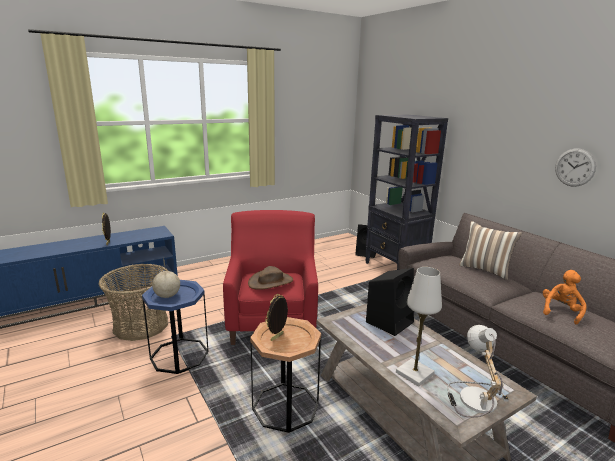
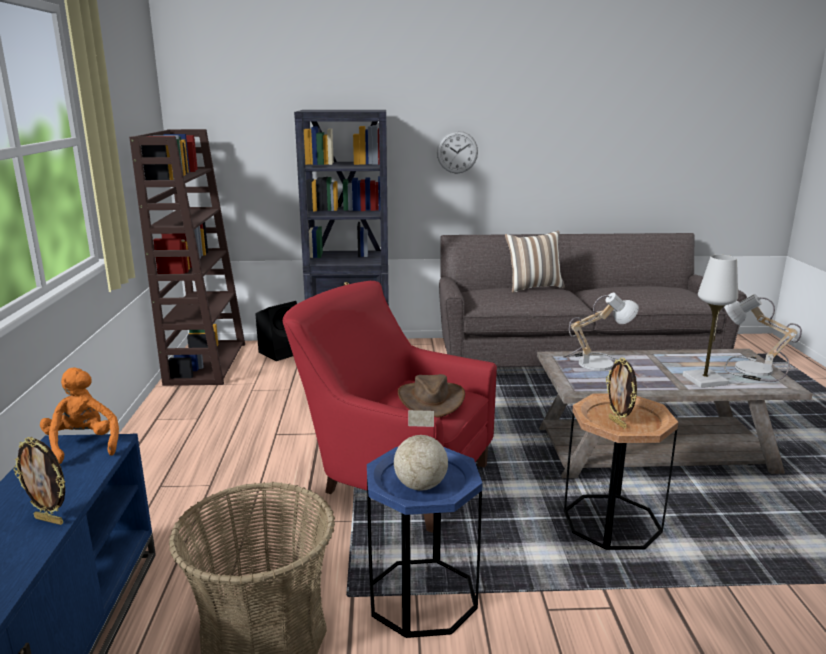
camera: 60 degrees left, 0 degrees up
(331, 243) = (206, 363): none -> brown bookcase
(390, 321) = (596, 362): black speaker -> table lamp
(560, 311) = (640, 292): orange plush toy -> orange plush toy (83, 445)
(575, 167) = (561, 150): wall clock -> wall clock (457, 152)

